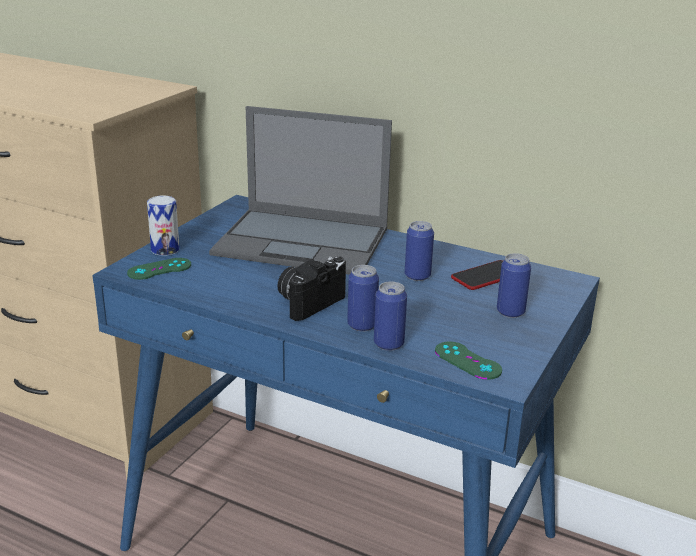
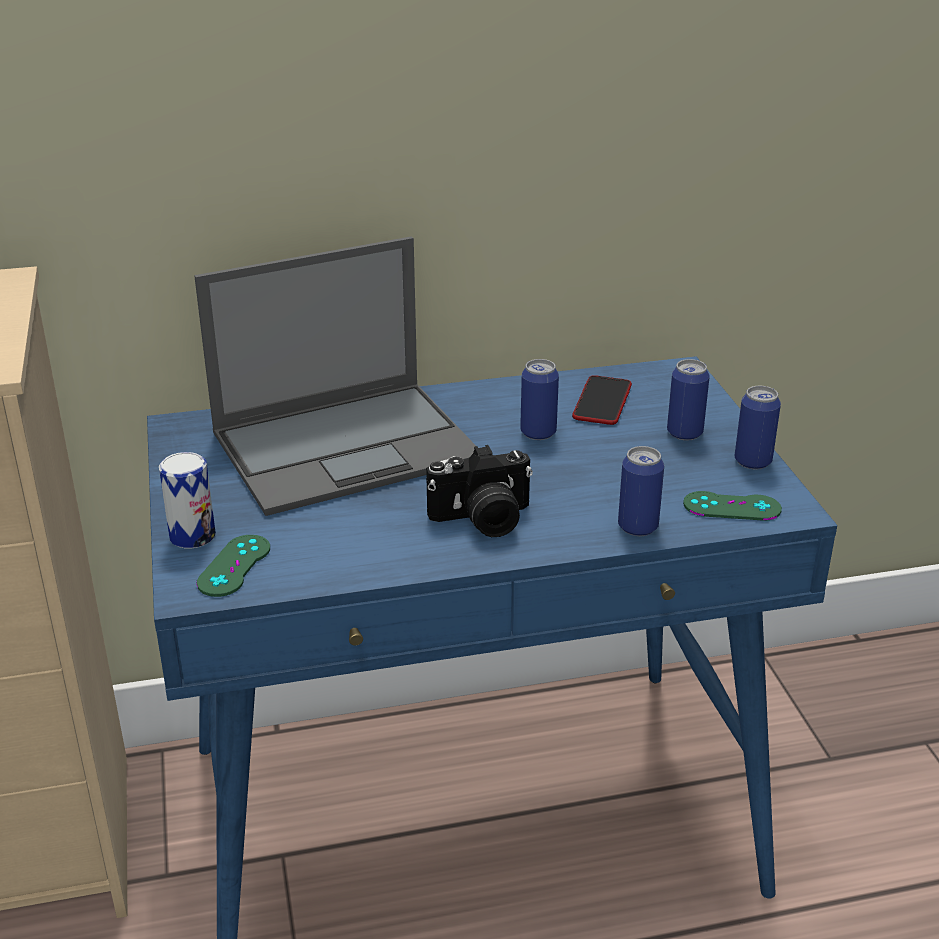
camera: 40 degrees left, 5 degrees up
(308, 302) = (482, 520): camera -> camera turned 105 degrees counterclockwise
(362, 325) = (579, 519): can -> can (752, 461)

